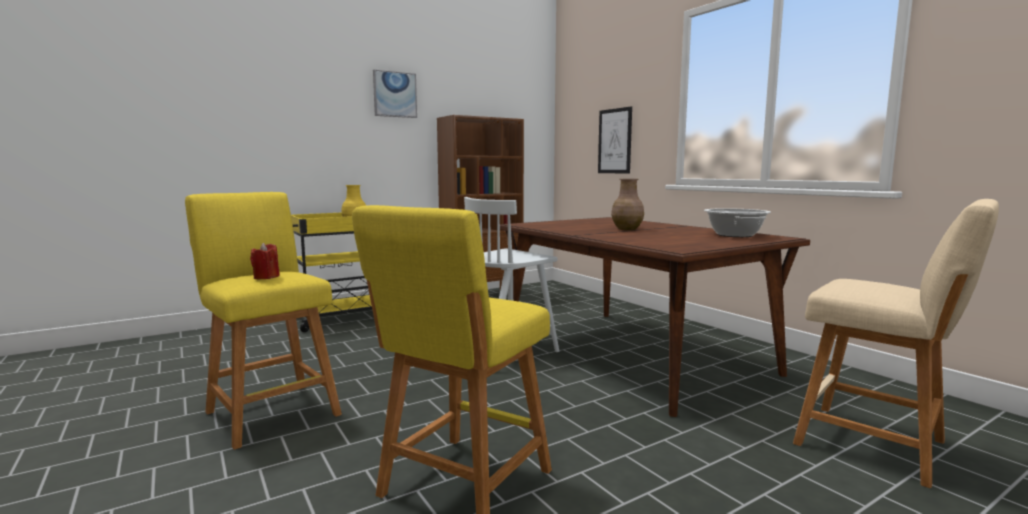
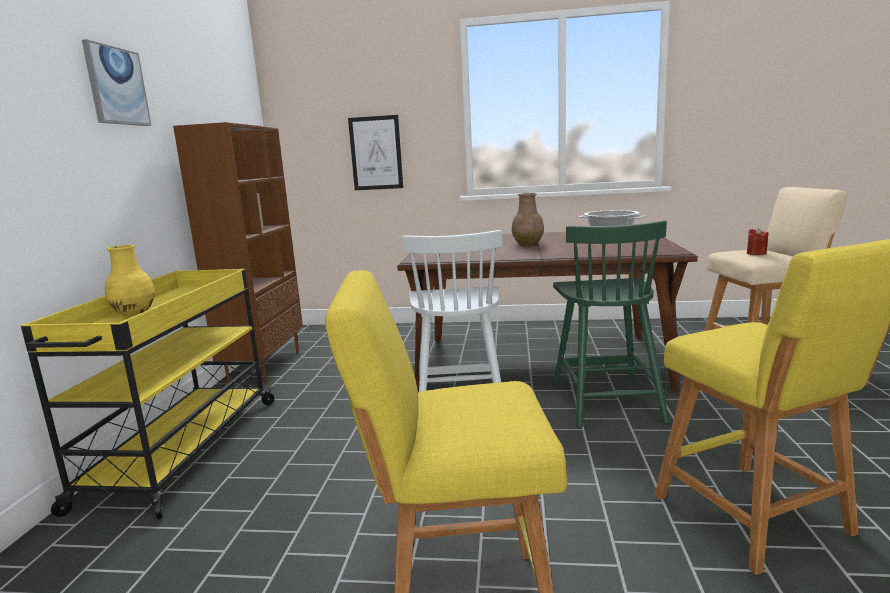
camera: 50 degrees left, 5 degrees up
(266, 277) = (495, 406): red candle -> red candle (756, 253)
(600, 391) = (606, 399): none -> green chair

